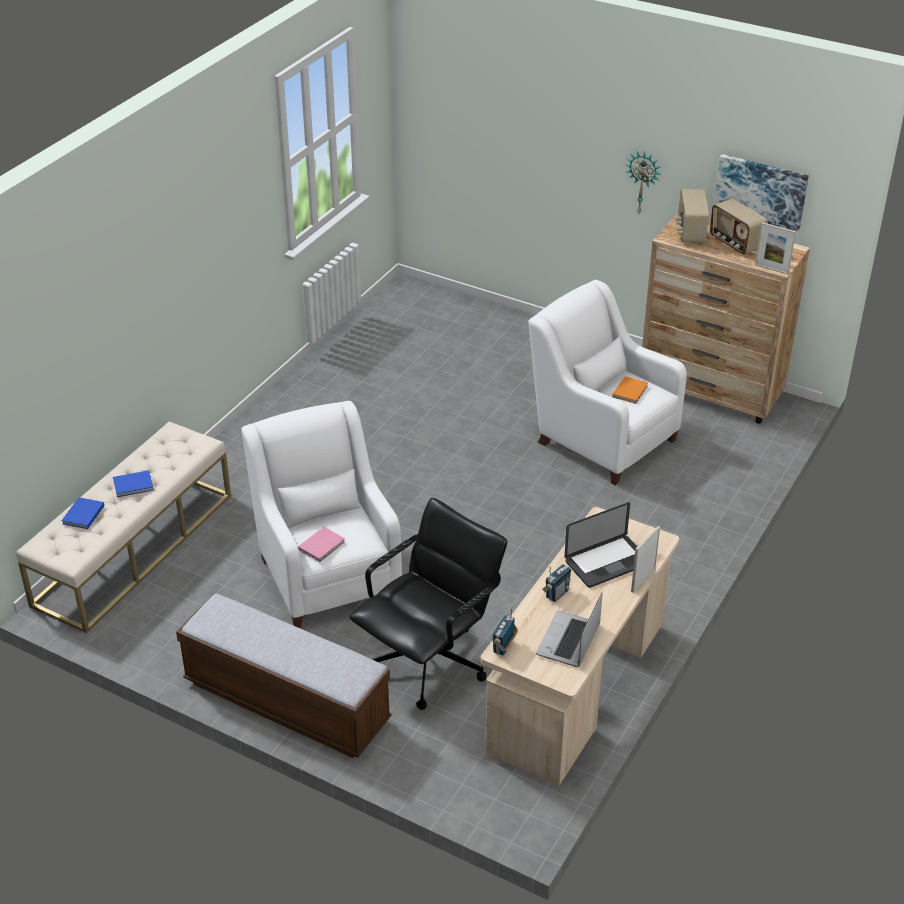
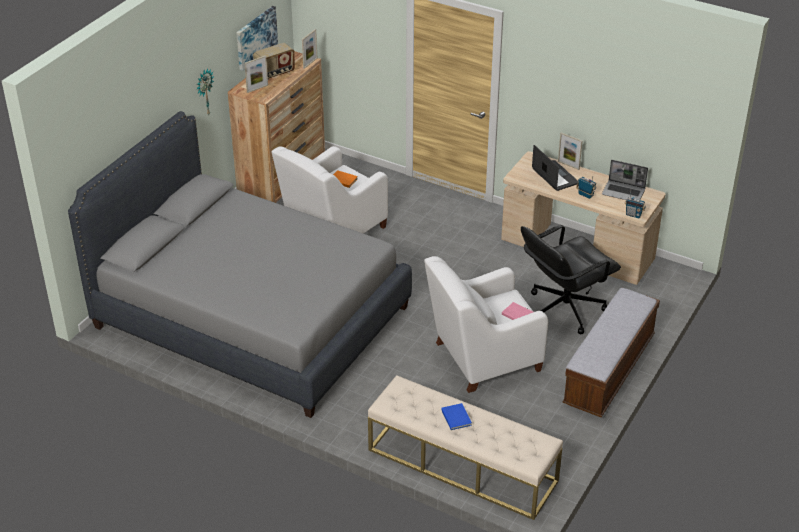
camera: 90 degrees left, 0 degrees up
(82, 515) = (495, 442): blue book -> none
(419, 380) = (251, 317): none -> grey bed
(429, 663) = (564, 309): black office chair -> black office chair turned 75 degrees counterclockwise
(690, 232) = (257, 88): radio -> picture frame

